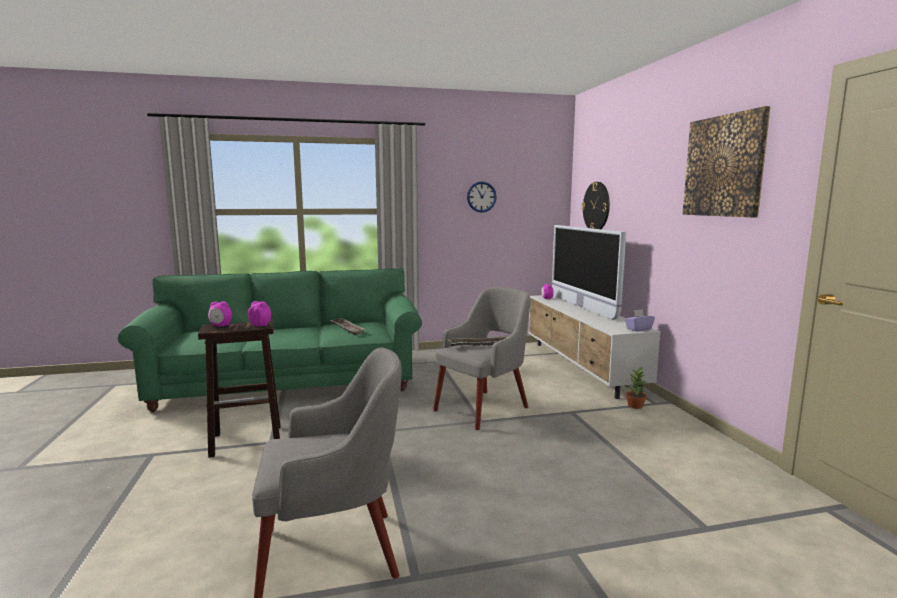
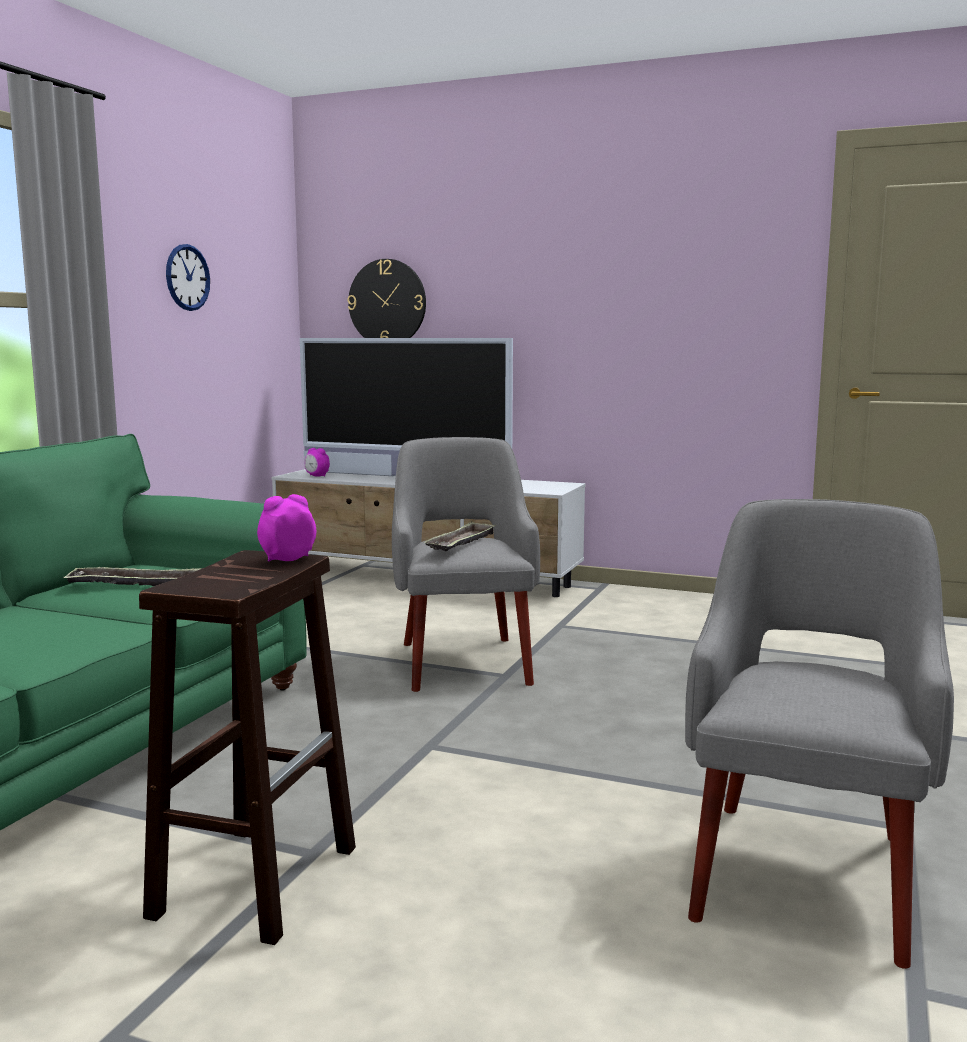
camera: 55 degrees left, 0 degrees up
(221, 326) = (208, 581): alarm clock -> none
(635, 406) = (592, 597): potted plant -> none
(638, 329) = (560, 485): purple tissue box -> none
(724, 166) = (681, 240): picture -> none

